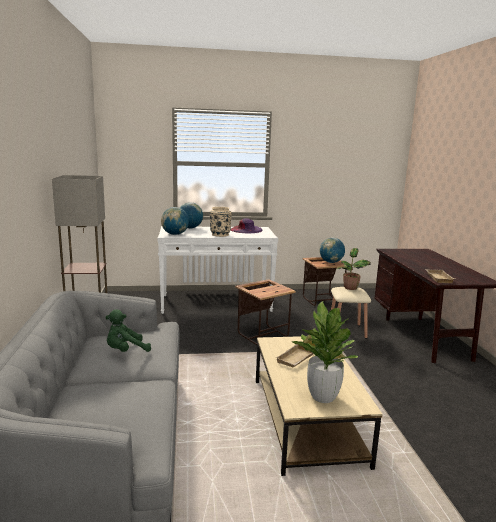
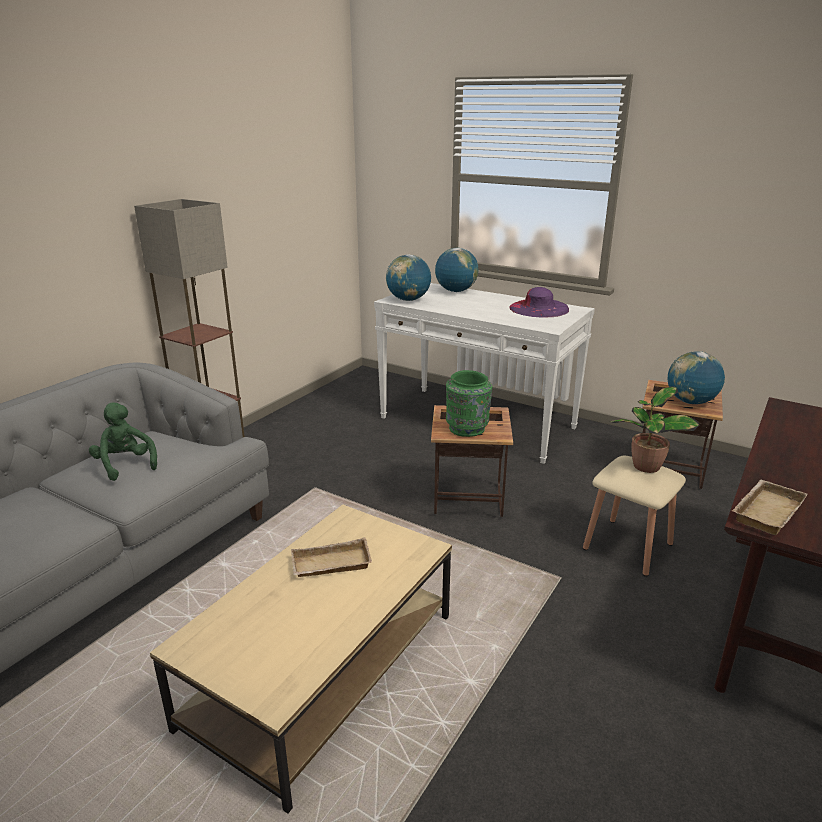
camera: 40 degrees right, 10 degrees up
(125, 351) = (125, 465): green plush toy -> green plush toy turned 45 degrees clockwise
(220, 234) = (474, 311): beige vase -> none
(268, 291) = (467, 429): none -> green vase
(322, 396) = (251, 647): potted plant -> none

